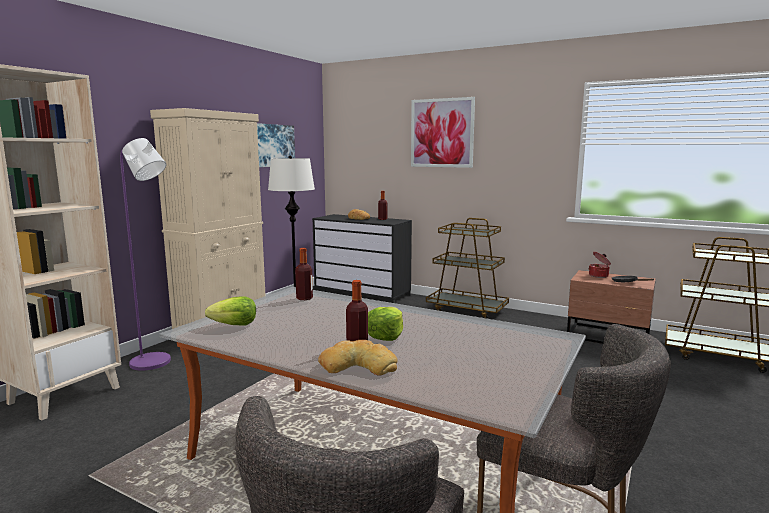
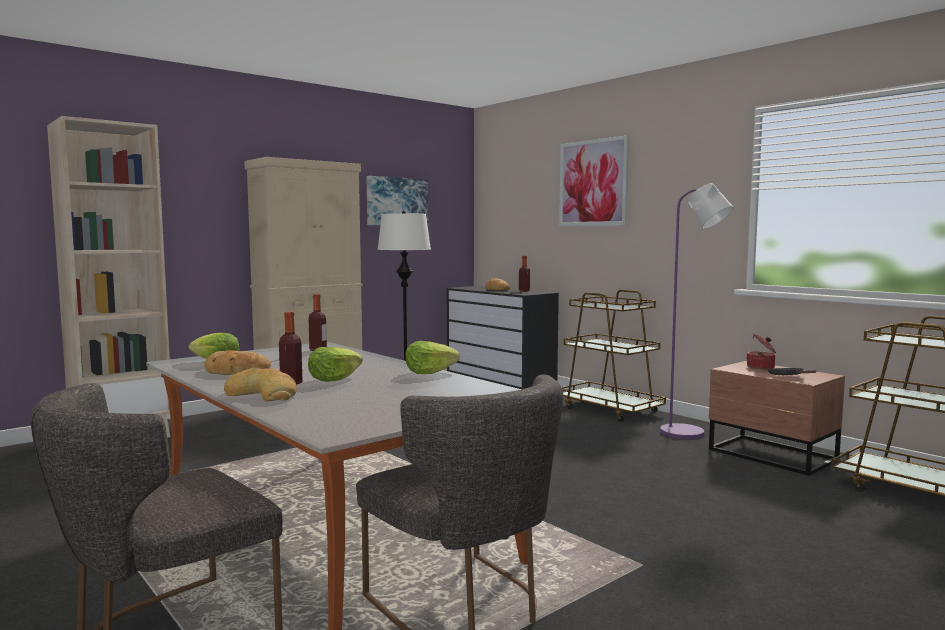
camera: 20 degrees right, 5 degrees down
(156, 363) = (220, 422): purple floor lamp -> purple floor lamp (690, 434)
(277, 336) = (235, 371): none -> bread
(448, 317) = (429, 372): none -> lettuce

